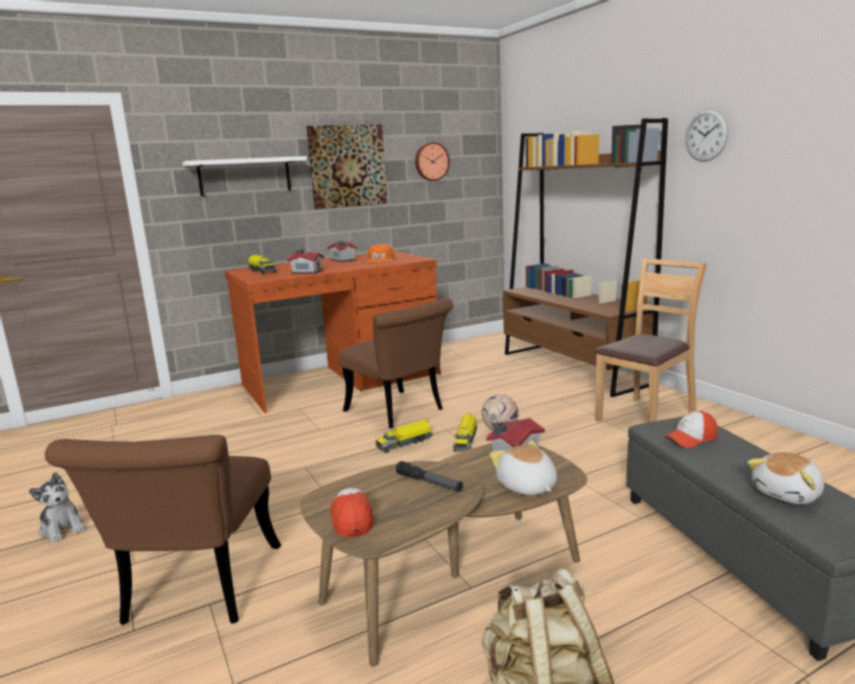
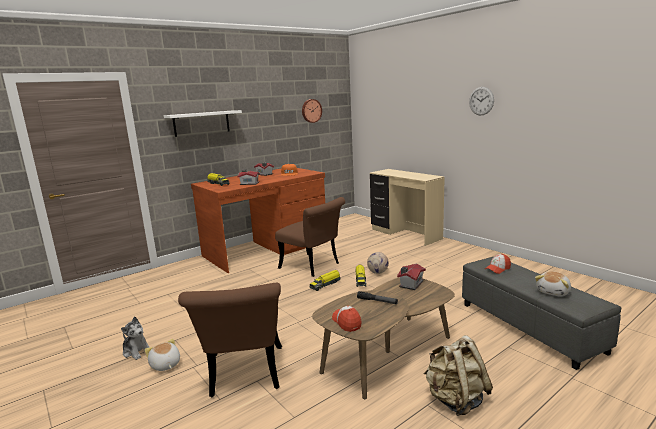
camera: 10 degrees left, 0 degrees up
(347, 166) = (262, 115): picture -> none
(526, 487) = (425, 299): plush toy -> plush toy (165, 365)
(573, 368) = (405, 234): brown bookcase -> beige desk
(645, 416) = (456, 259): brown chair -> none

